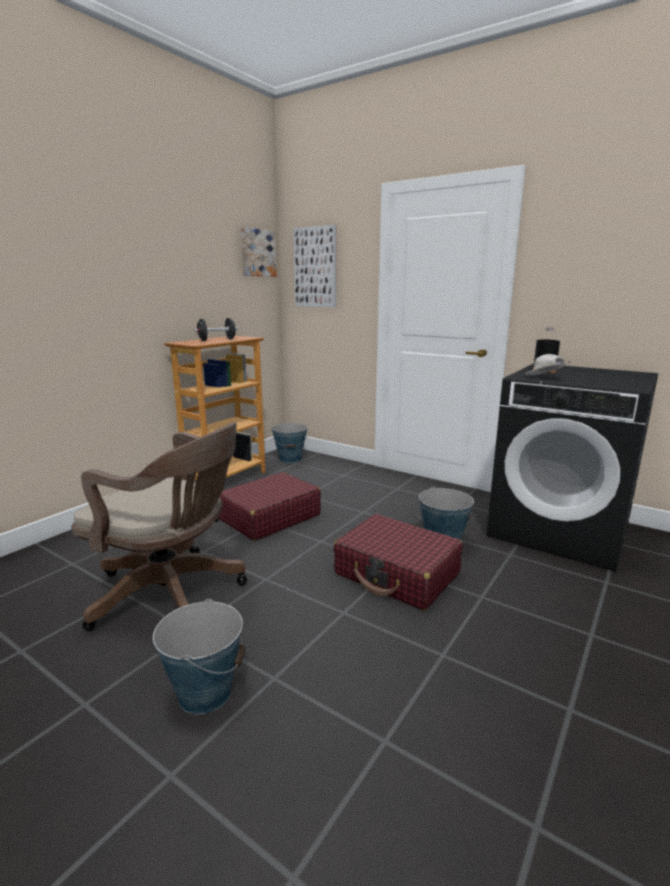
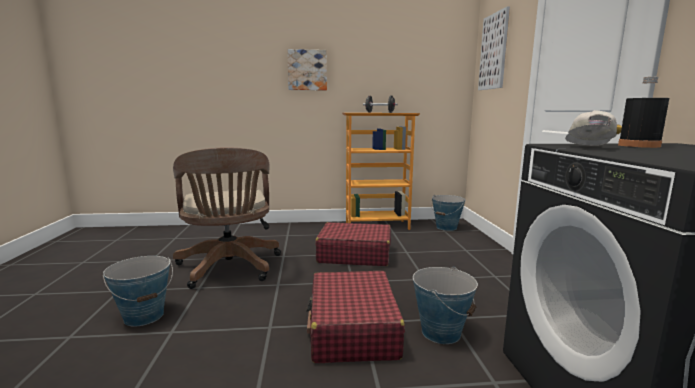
camera: 50 degrees right, 5 degrees down
(257, 253) = (447, 45): picture -> picture (307, 70)

